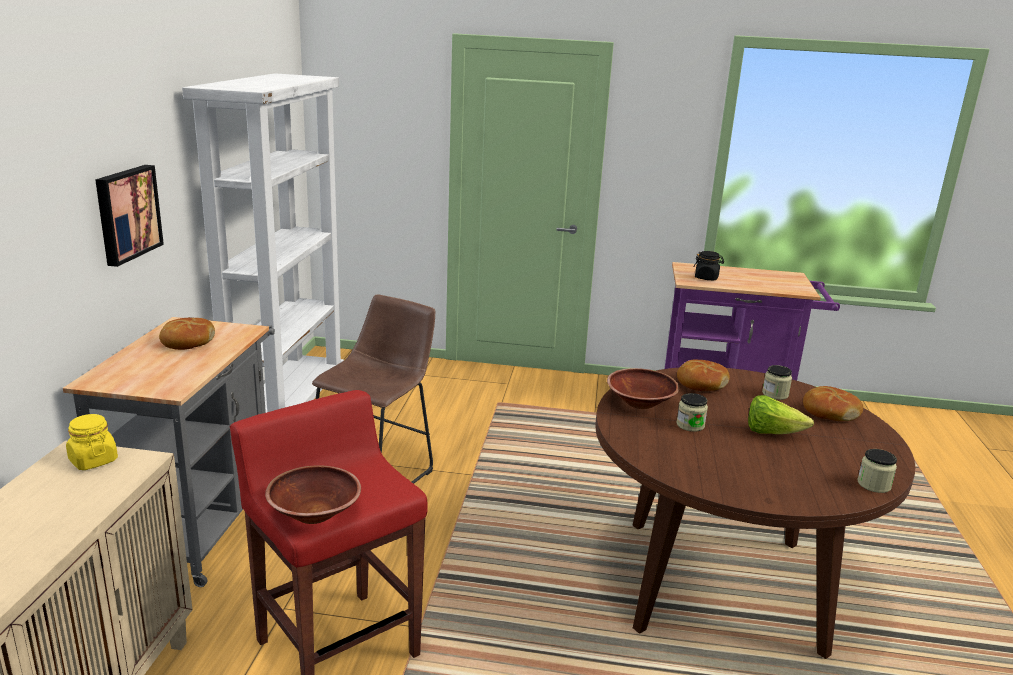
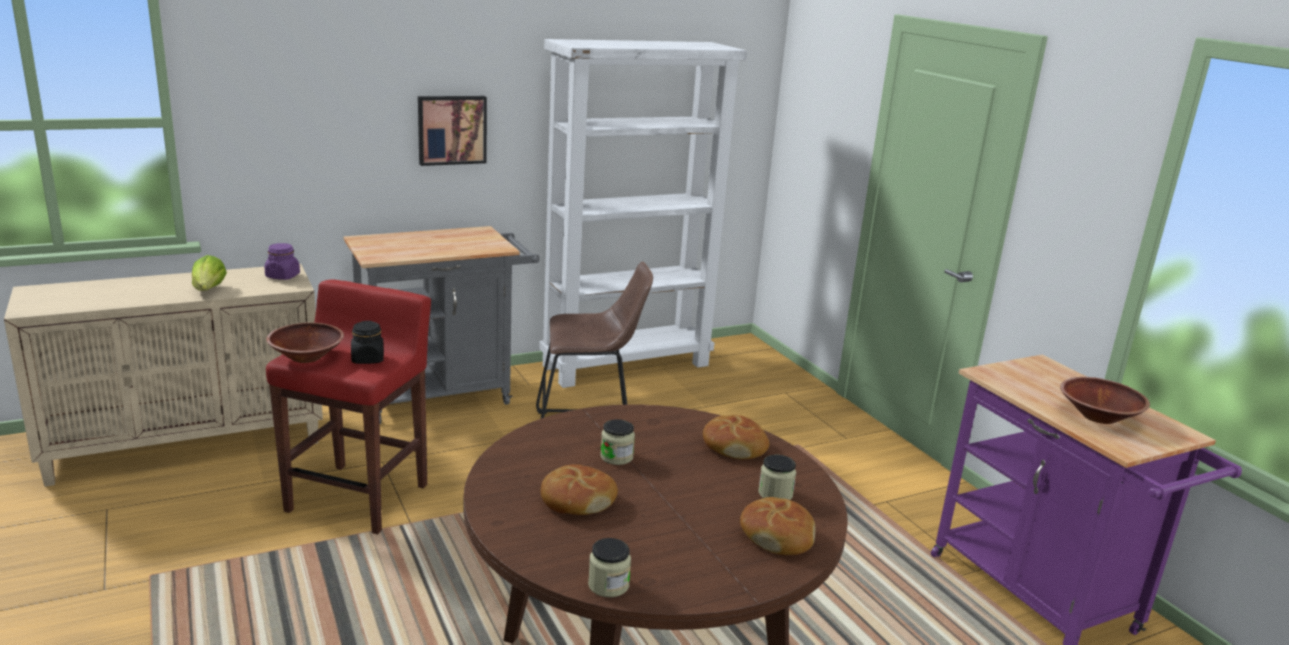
camera: 55 degrees right, 0 degrees up
(93, 460) = (282, 276): yellow jar -> purple jar
(187, 342) = (454, 240): bread -> bread (577, 500)
(640, 403) = (633, 424): brown bowl -> brown bowl (1099, 417)
(706, 278) = (1025, 381): black jar -> black jar (368, 359)
(771, 433) = (661, 505): lettuce -> lettuce (209, 291)

